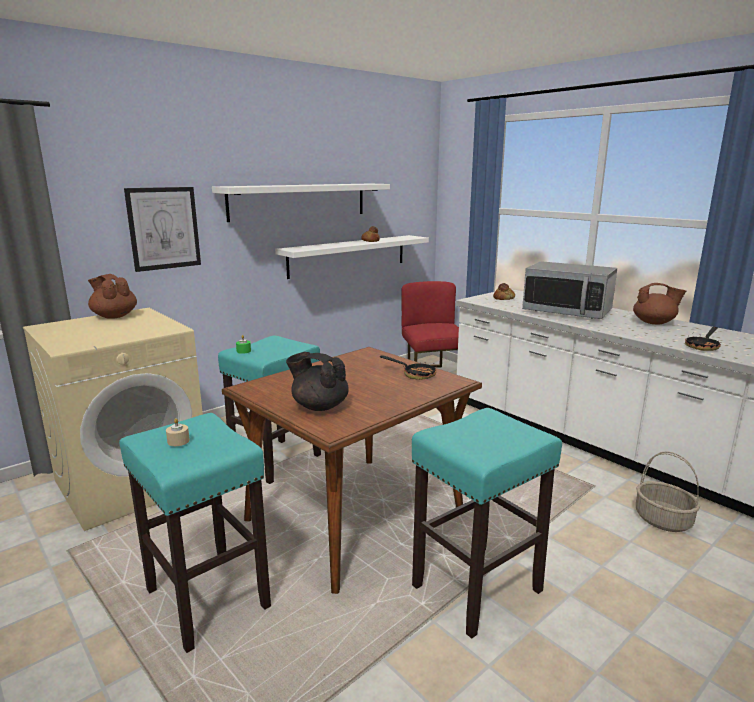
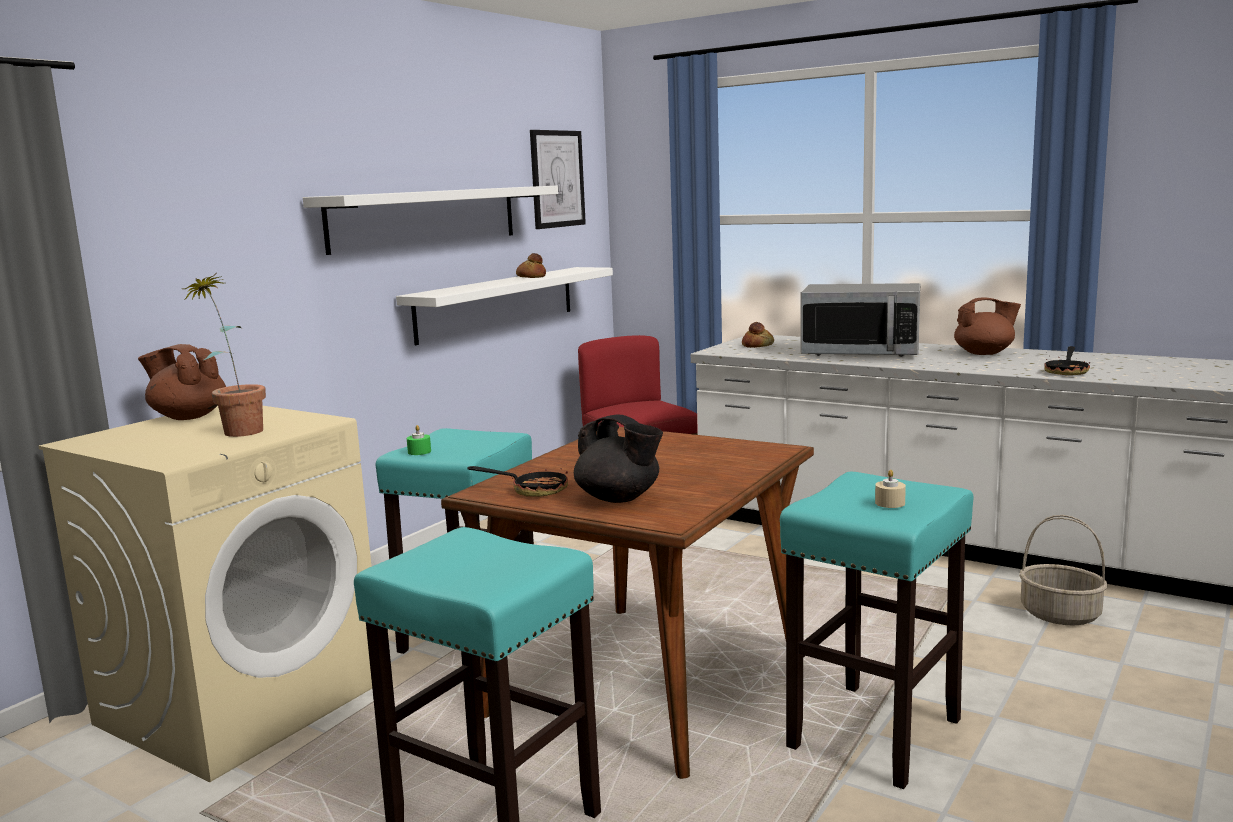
camera: 15 degrees left, 5 degrees down
(124, 330) = (237, 430): none -> potted plant
(164, 228) = (235, 268): picture -> picture (557, 179)
(178, 441) = (455, 563): beige candle -> beige candle (890, 503)
(319, 406) = (619, 499): black teapot -> black teapot turned 150 degrees counterclockwise
(414, 374) = (713, 448): frying pan -> frying pan (532, 490)

